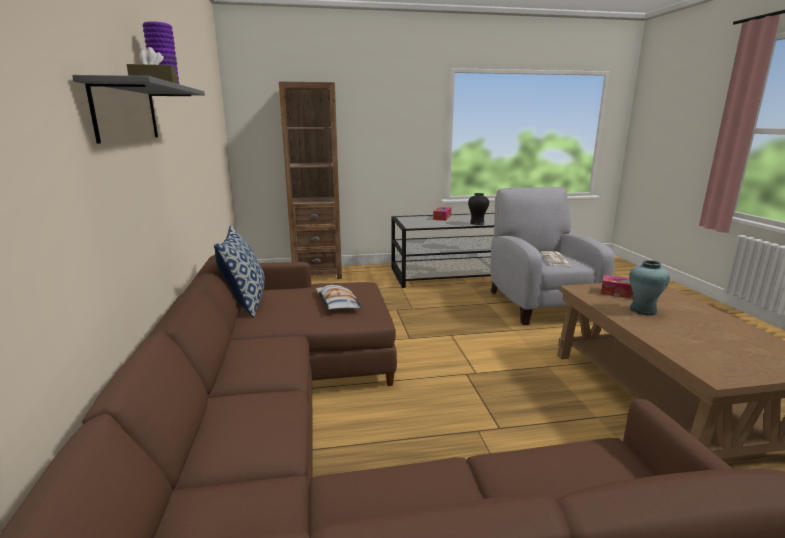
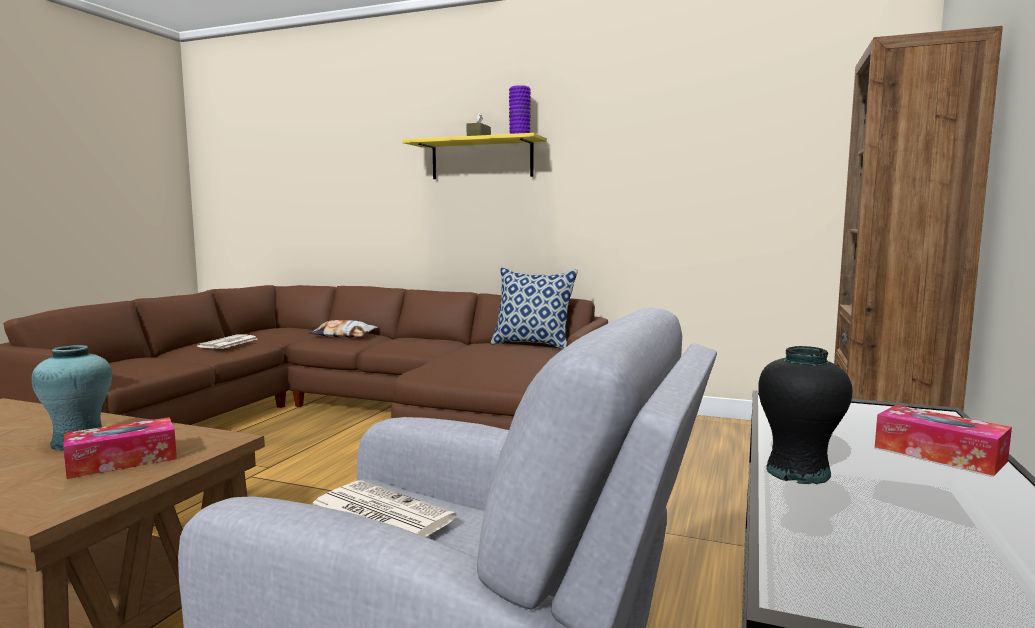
camera: 120 degrees right, 10 degrees down
(126, 112) = (482, 159): grey shelf -> yellow shelf
(337, 303) = (480, 363): pillow -> pillow (343, 335)
(392, 494) = (228, 343): none -> newspaper

